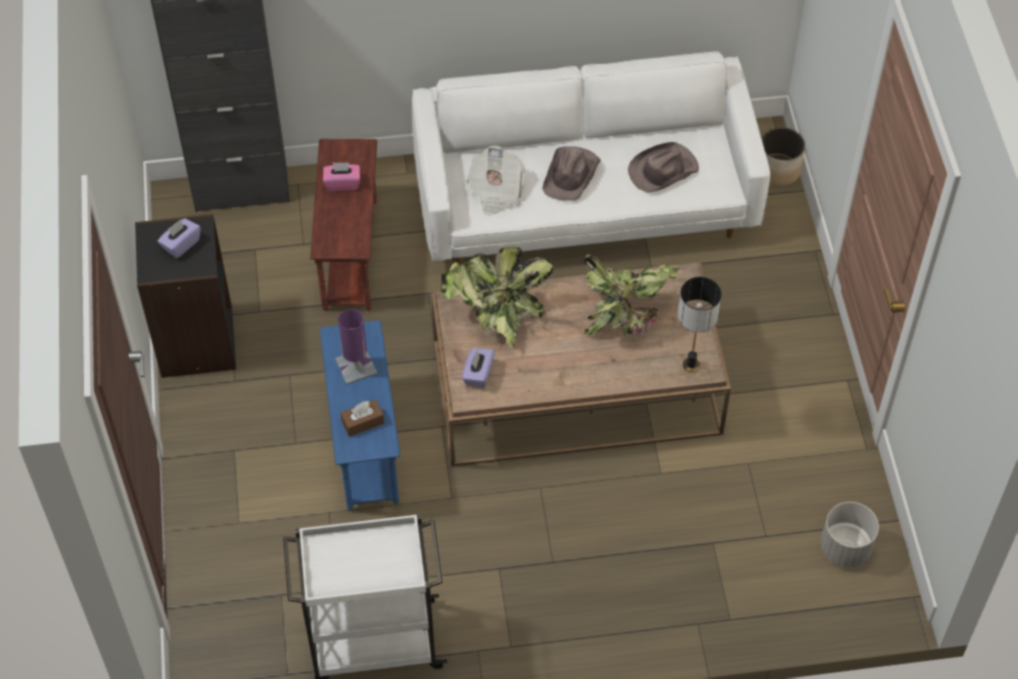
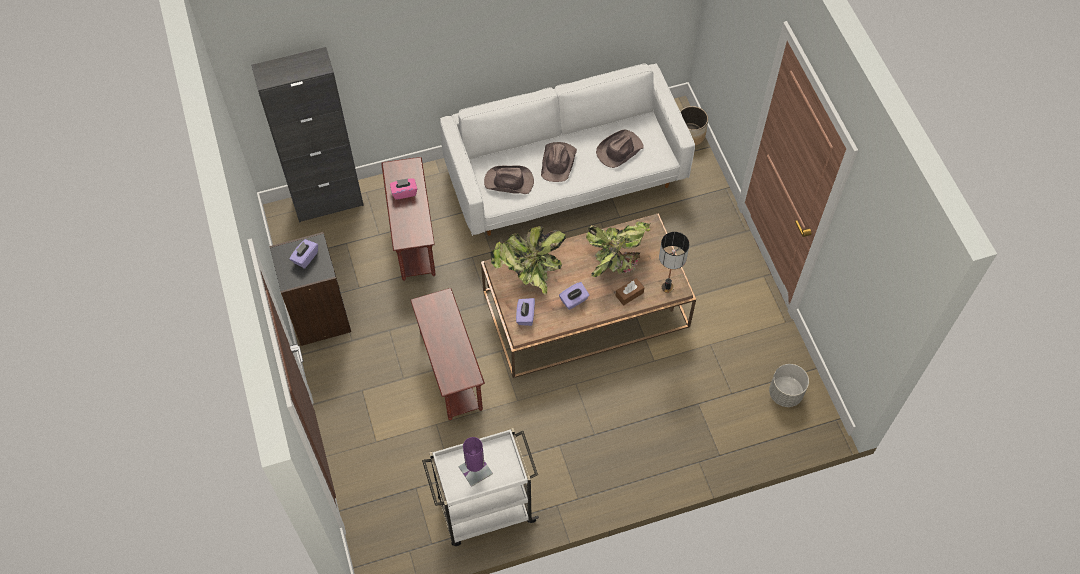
camera: 10 degrees left, 5 degrees up
(356, 366) = (441, 324): purple table lamp -> purple table lamp (475, 470)
(363, 422) = (454, 363): brown tissue box -> brown tissue box (629, 294)
(364, 444) = (450, 372): blue side table -> brown side table
(495, 192) = (509, 182): newspaper -> brown hat
(552, 363) = (574, 300): none -> purple tissue box

